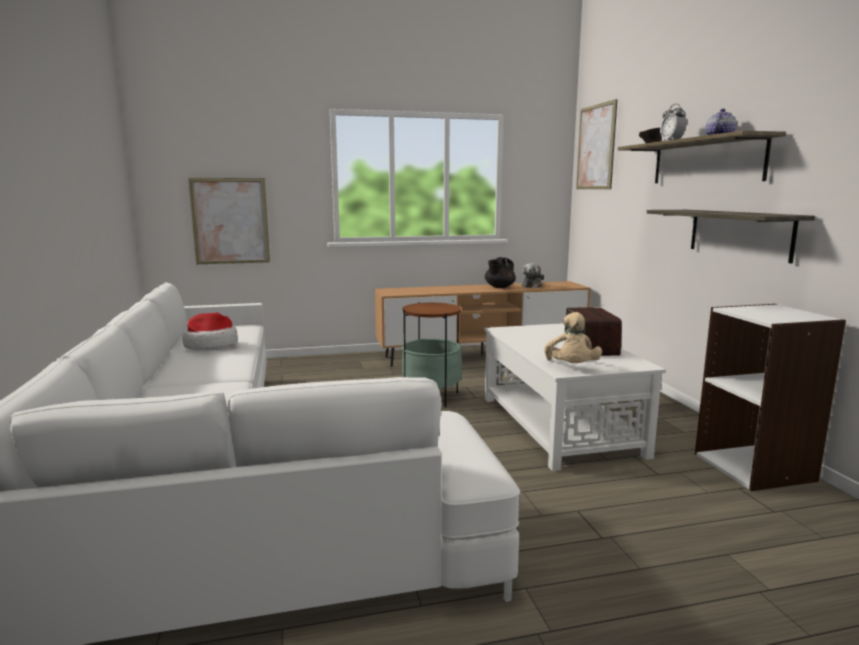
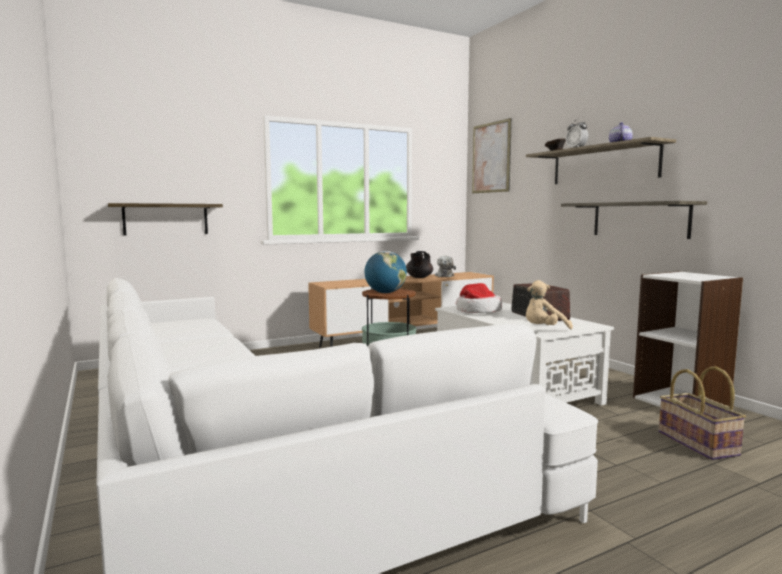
camera: 15 degrees left, 5 degrees down
(211, 345) = (186, 336): hat -> hat (477, 311)
(230, 221) = (166, 219): picture -> shelf
(427, 309) = (385, 293): none -> globe
(571, 367) = (543, 330): beige plush toy -> beige plush toy turned 75 degrees clockwise
(731, 525) = (698, 443): none -> basket

